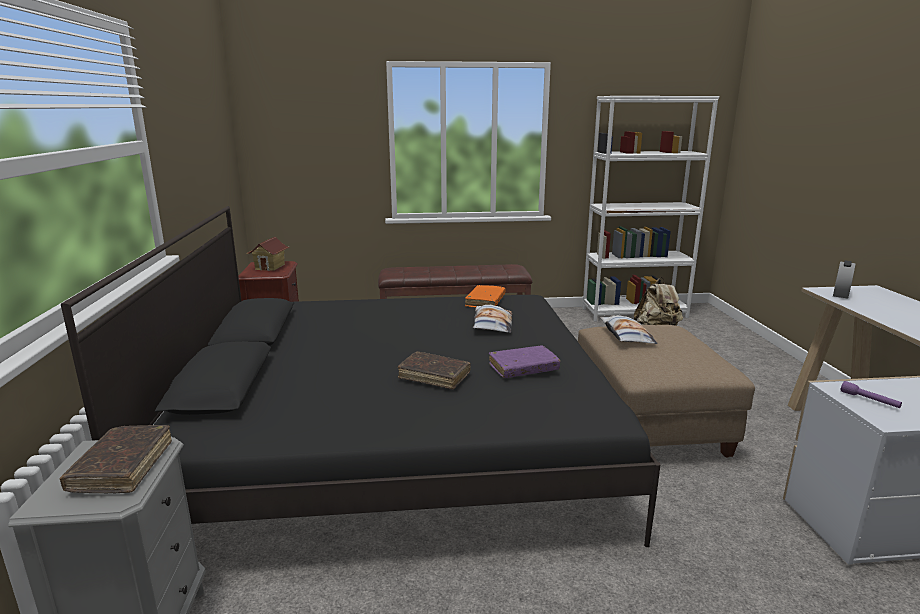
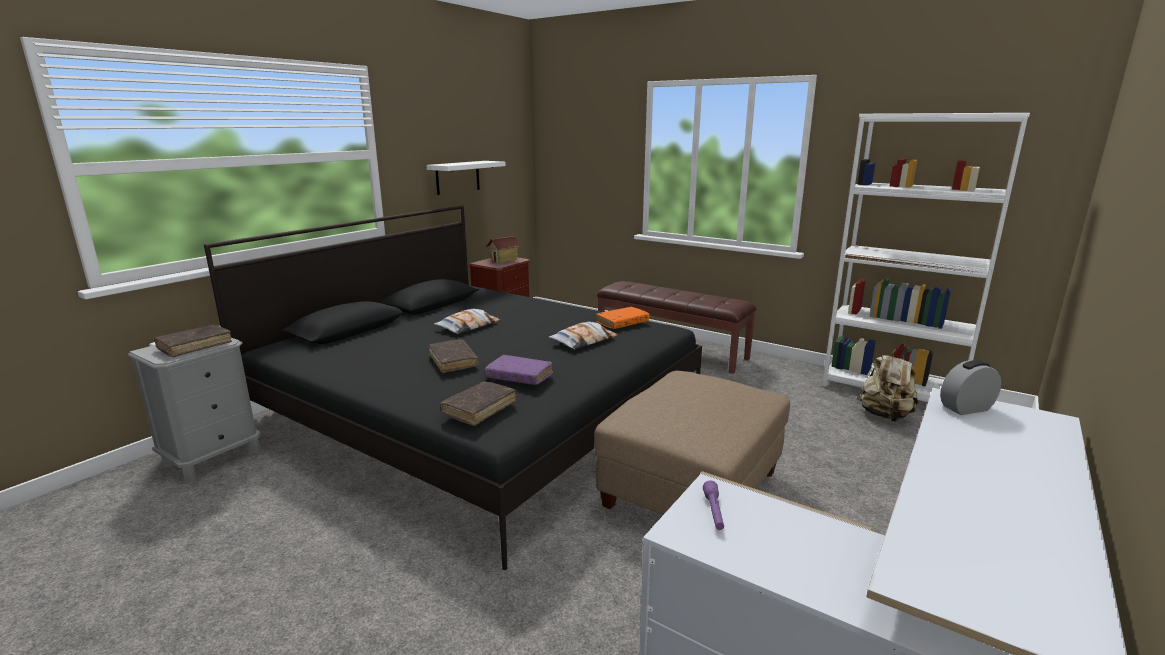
camera: 40 degrees right, 0 degrees up
(200, 172) = (457, 177): none -> white shelf
(561, 406) = (479, 409): none -> brown book
(626, 336) = (687, 385): pillow -> pillow (468, 326)

